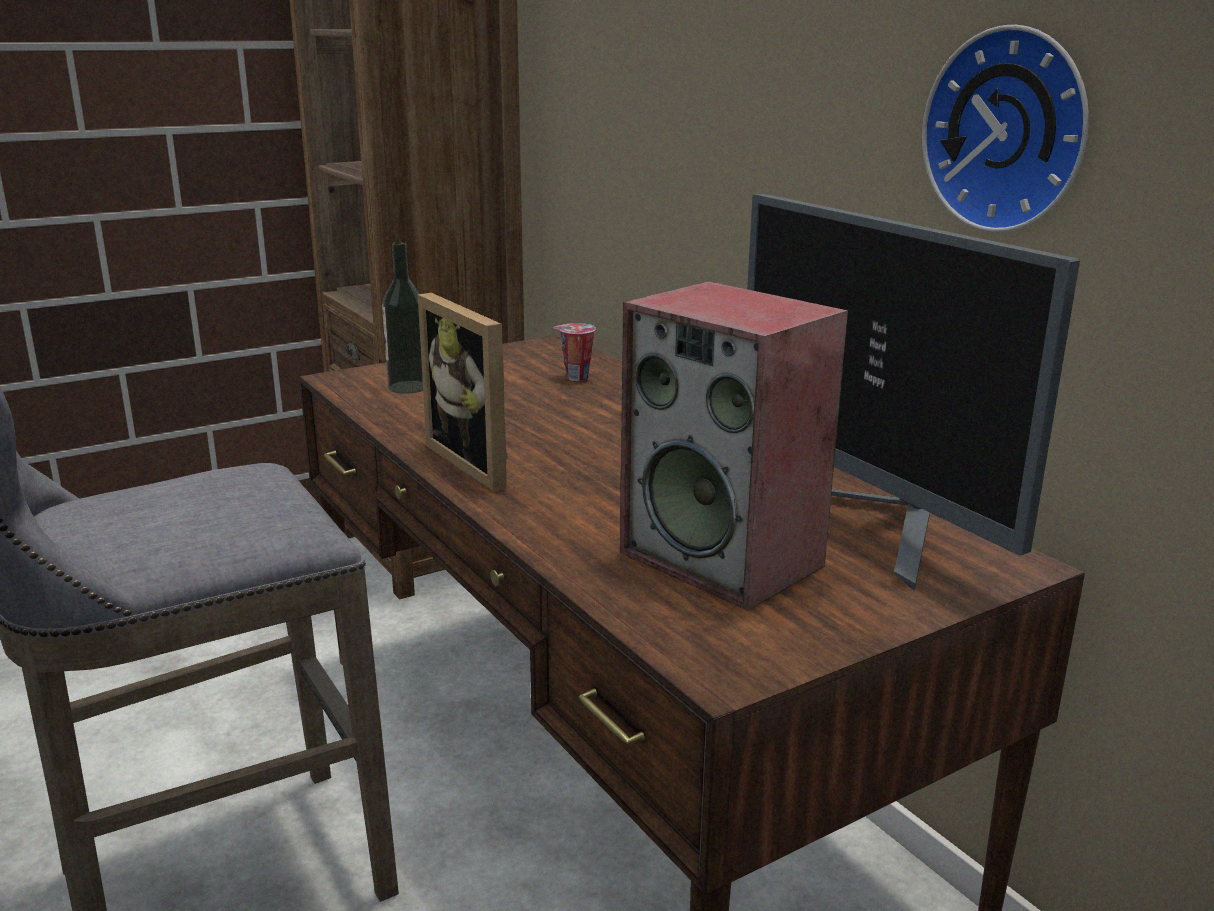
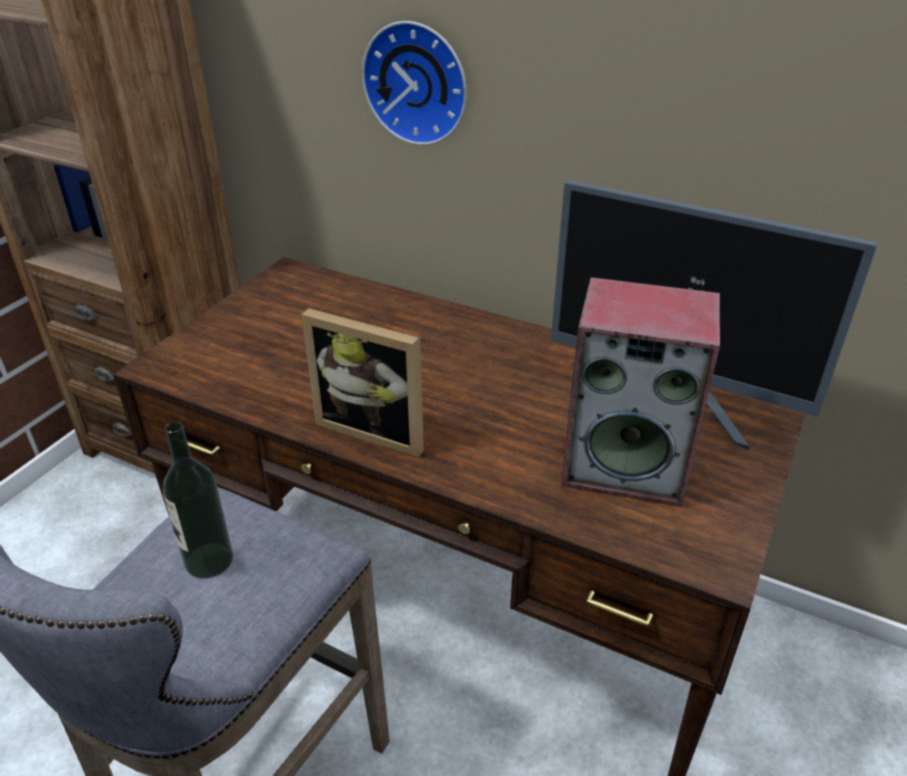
camera: 30 degrees left, 15 degrees up
(408, 387) = (226, 359): bottle -> bottle (209, 560)
(575, 377) = (347, 308): cup -> none
(1010, 130) = (754, 120): wall clock -> wall clock (418, 82)

